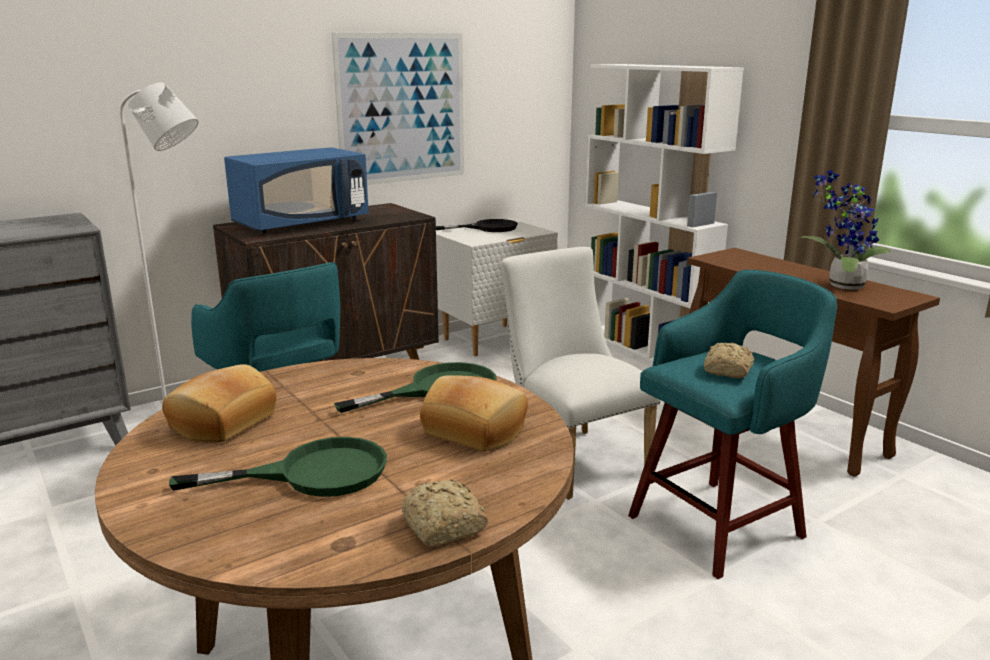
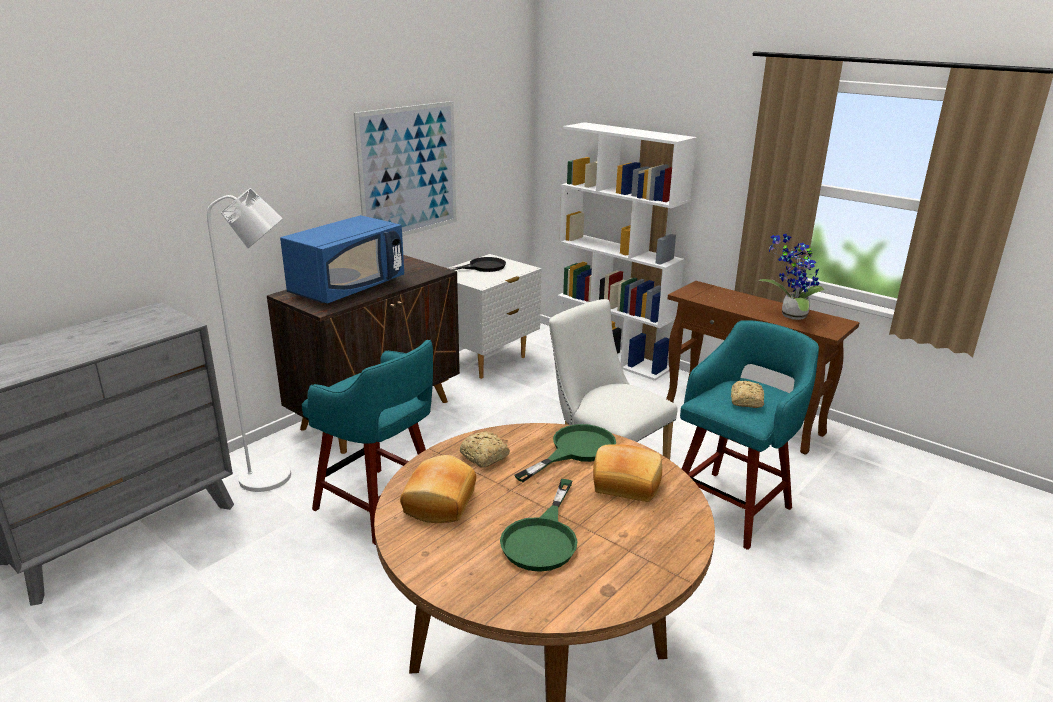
camera: 15 degrees left, 5 degrees up
(312, 473) = (543, 538): green frying pan -> green frying pan turned 135 degrees clockwise
(443, 527) = (662, 567): bread -> bread (484, 457)

